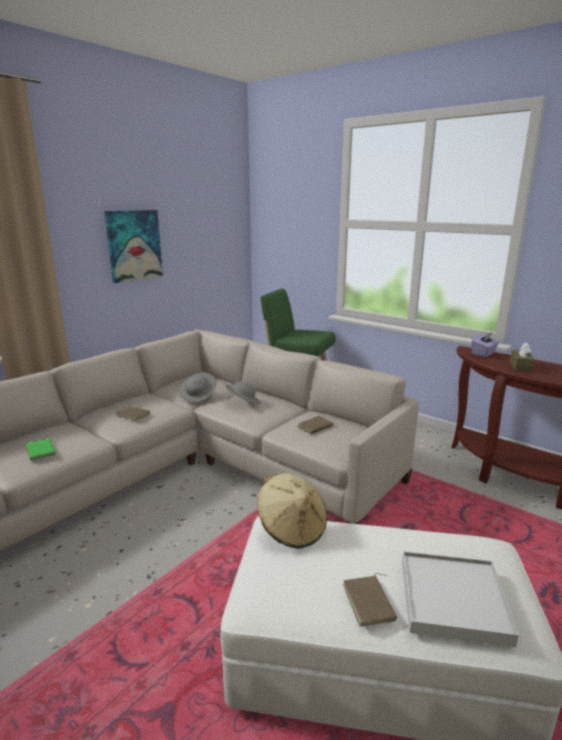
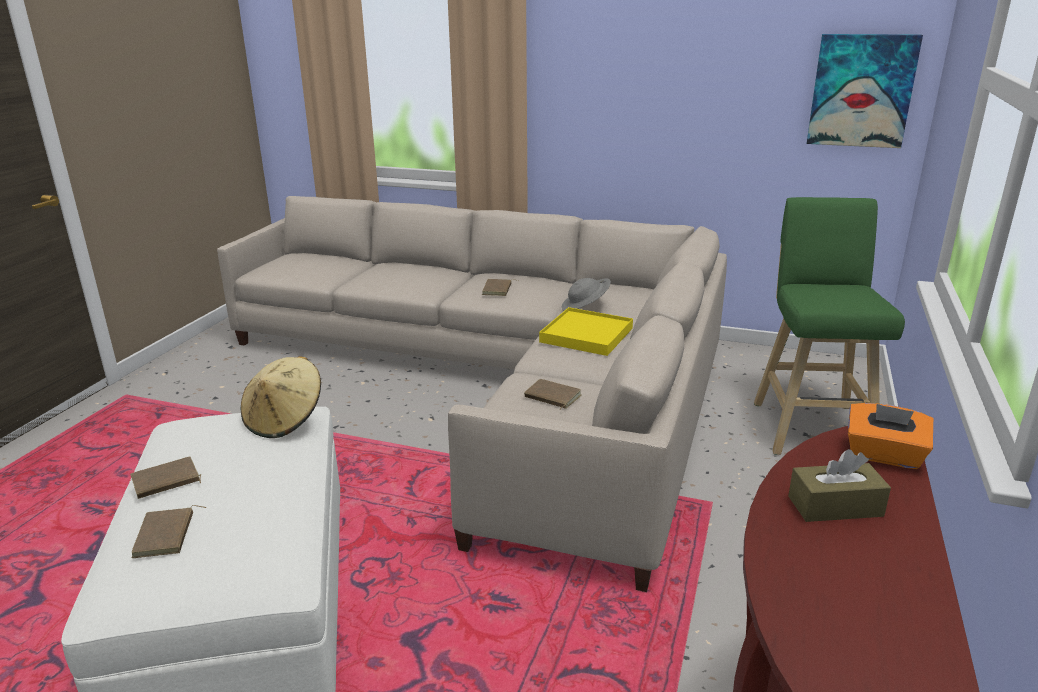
camera: 70 degrees right, 5 degrees up
(42, 451) = (392, 279): green book -> none
(134, 245) = (655, 79): picture -> picture (861, 91)
(242, 403) = (587, 335): grey hat -> yellow tray
(453, 600) = (167, 536): white tray -> brown book
(483, 353) = (883, 455): purple tissue box -> orange tissue box

